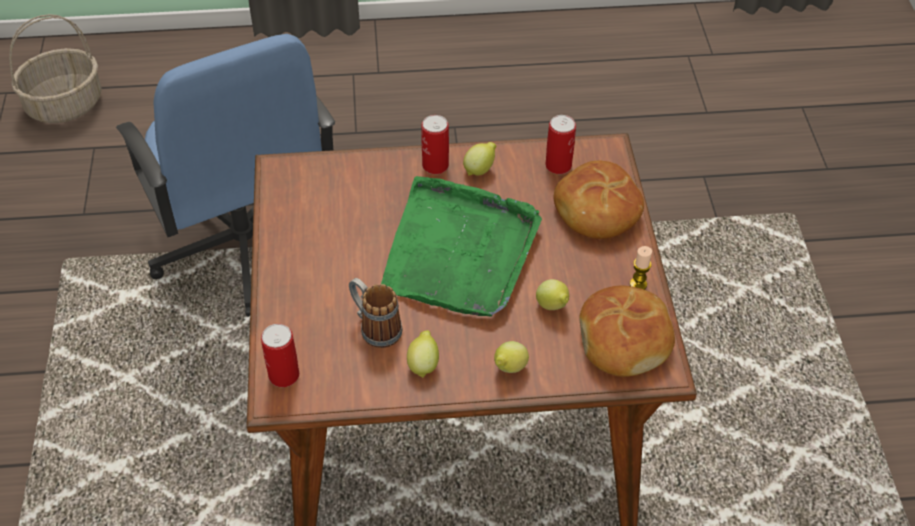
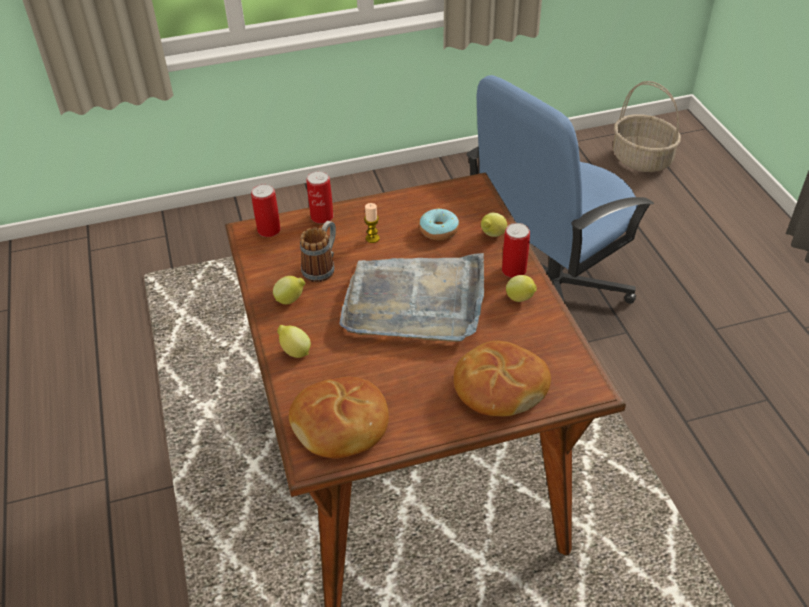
camera: 80 degrees right, 5 degrees down
(348, 212) = (439, 230): none -> donut
(459, 252) = (415, 302): green tray -> grey tray
(552, 306) = (369, 371): lemon -> lemon (492, 235)
(558, 165) = (549, 352): can -> can (322, 217)
(638, 284) = (412, 430): candle -> candle (372, 238)

